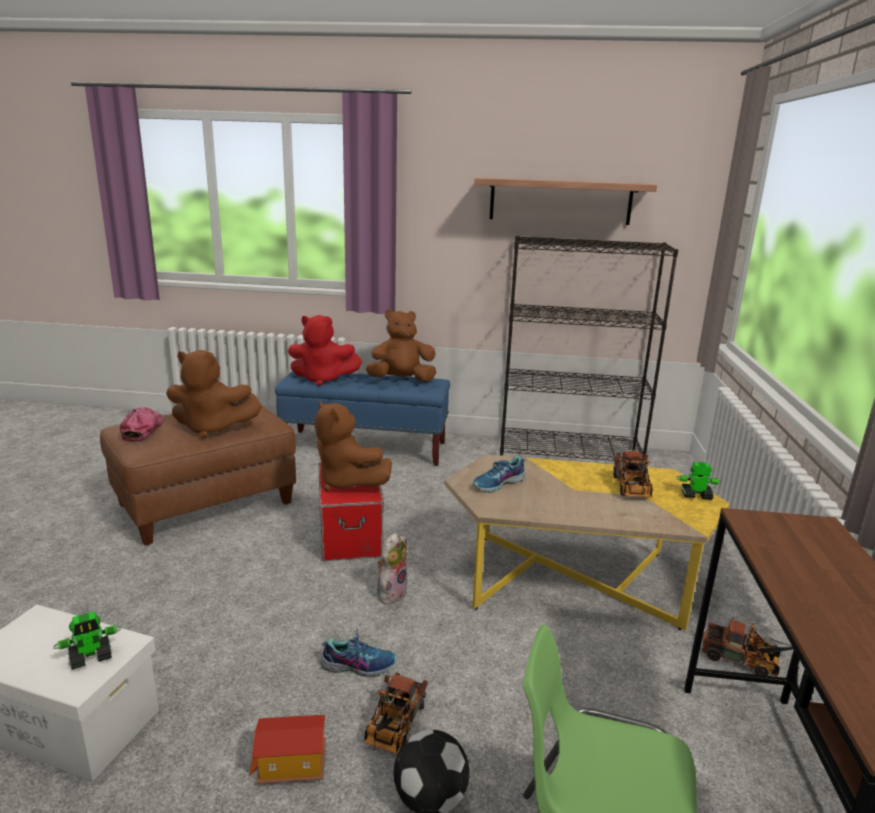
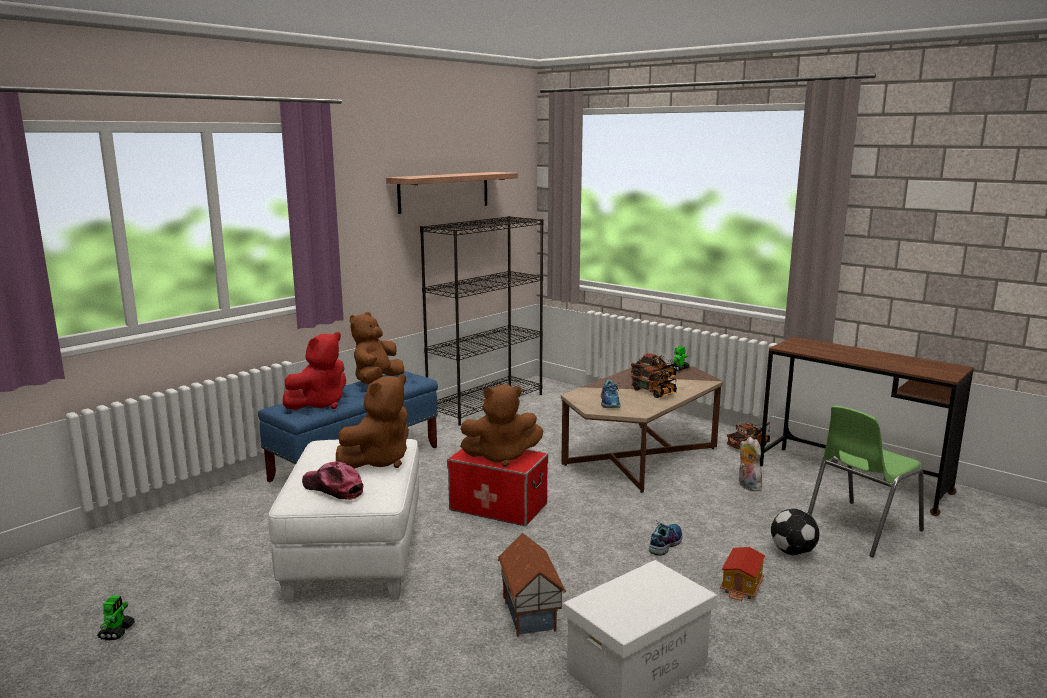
camera: 55 degrees left, 5 degrees down
(91, 657) = (662, 584): toy robot -> toy robot (117, 631)
(154, 619) = (531, 612): none -> toy house
(205, 505) = (357, 557): brown ottoman -> white ottoman
(391, 592) = (595, 513): plush toy -> plush toy (747, 486)
(394, 727) = (731, 547): toy truck -> toy truck (655, 393)
(573, 580) = (641, 456): yellow coffee table -> brown coffee table

